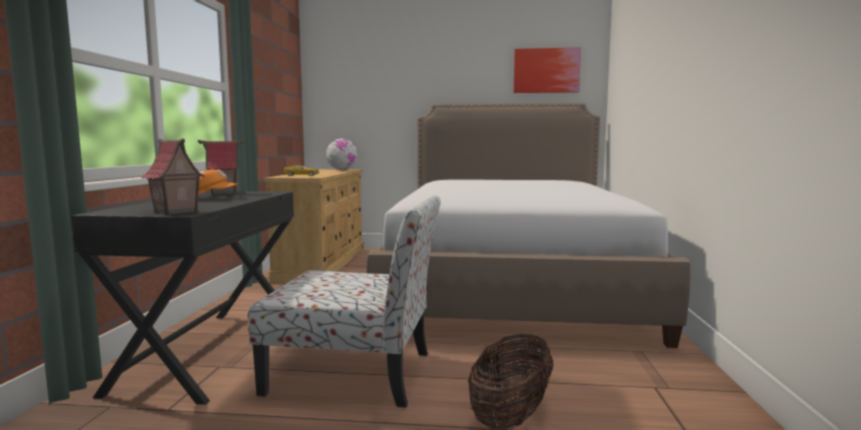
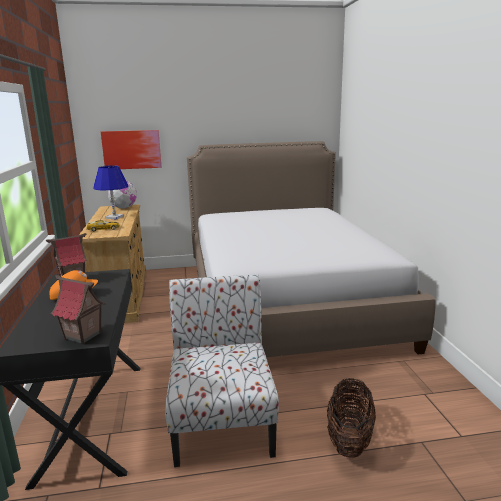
camera: 15 degrees left, 10 degrees up
(324, 172) = (114, 217): none -> blue table lamp
(355, 373) = (222, 419): chair -> chair turned 90 degrees counterclockwise
(546, 70) = (292, 113): picture -> picture (131, 149)

